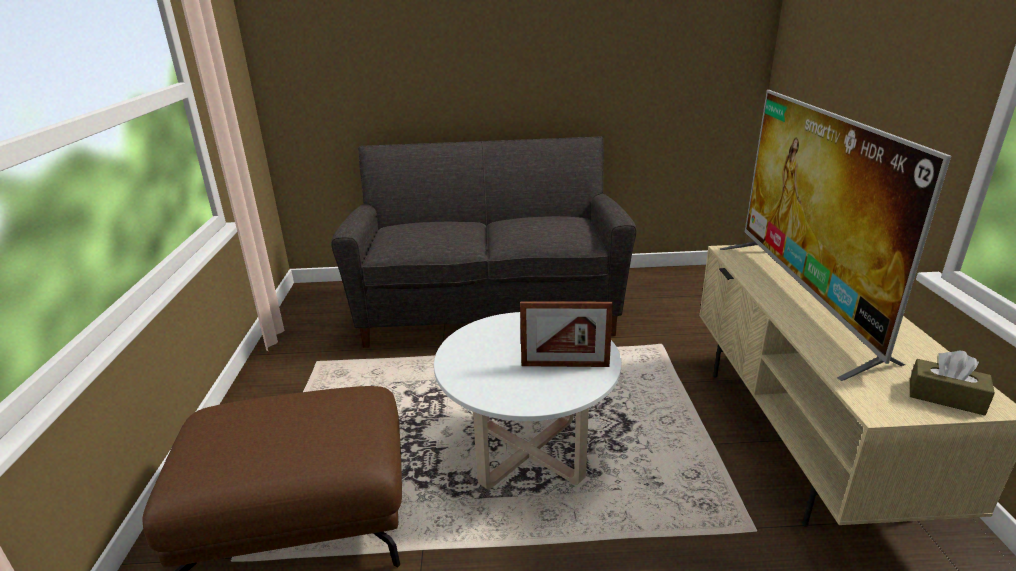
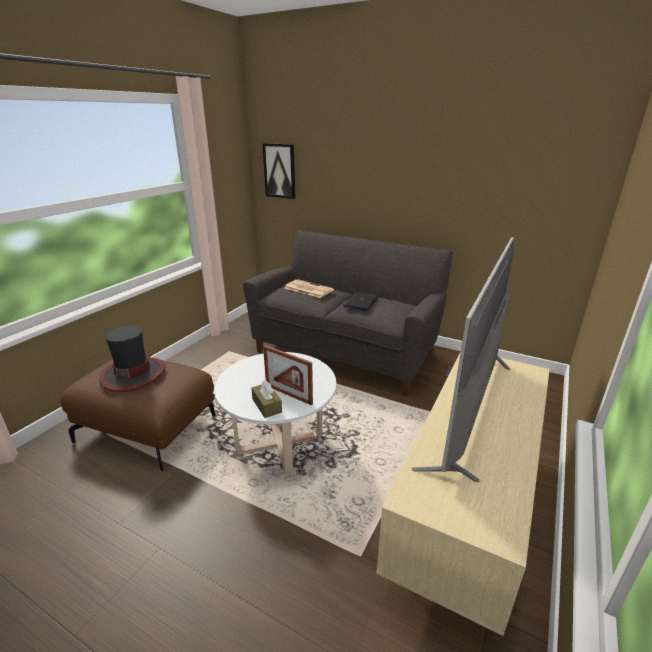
camera: 30 degrees right, 0 degrees up
(275, 428) = (133, 374): none -> hat
(310, 55) = (280, 171): none -> picture
(430, 228) = (307, 289): none -> newspaper
(524, 226) = (361, 302): none -> laptop
(945, 397) = (473, 517): brown tissue box -> brown tissue box (267, 406)

